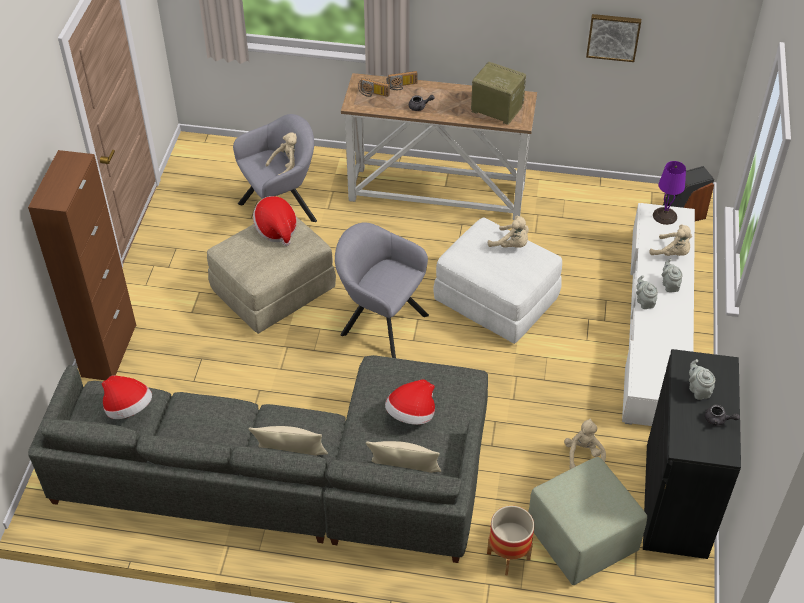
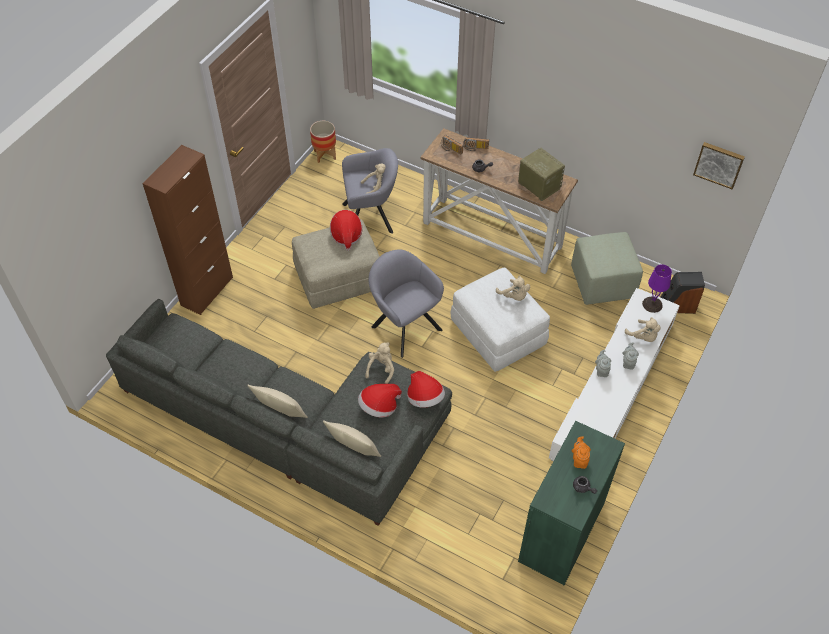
camera: 20 degrees right, 5 degrees up
(128, 408) = (188, 342): hat -> hat (425, 398)
(508, 556) = (416, 533): planter -> planter (324, 155)
(583, 455) = (507, 474): beige plush toy -> beige plush toy (381, 369)
(583, 539) = (477, 539): green ottoman -> green ottoman (603, 283)
(613, 36) = (645, 152): picture -> picture (719, 164)
(676, 500) = (561, 532): black cabinet -> green cabinet
(698, 390) = (579, 460): grey teapot -> orange teapot

